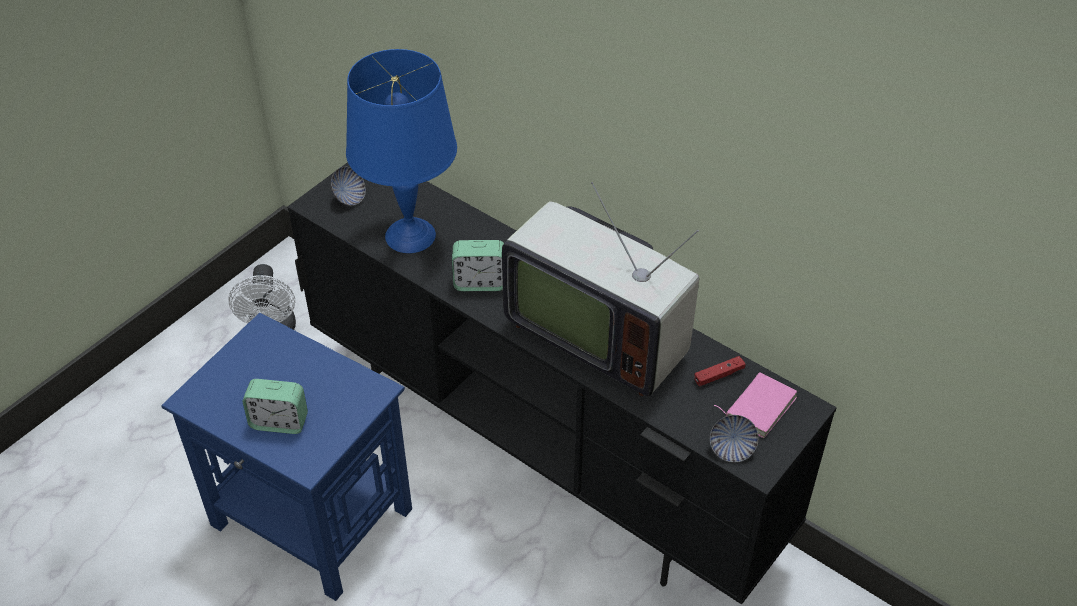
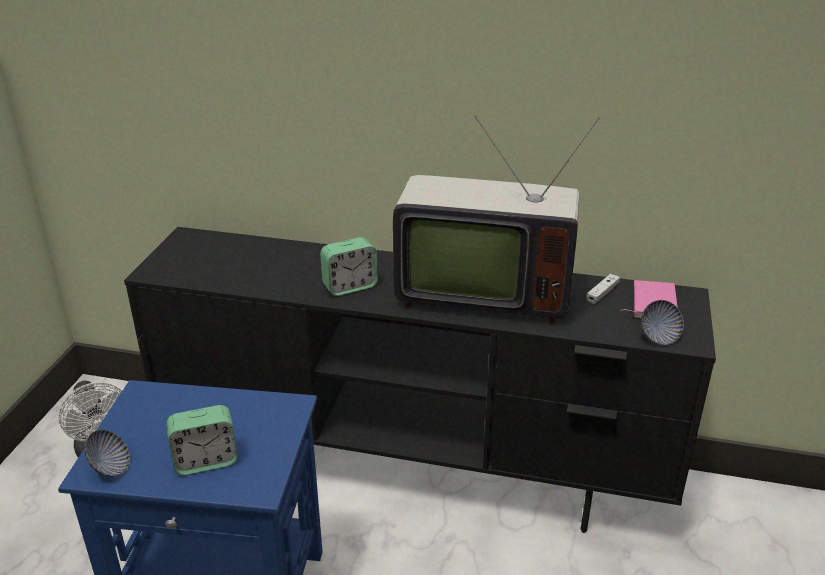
camera: 25 degrees left, 15 degrees down
(349, 197) = (183, 260): bowl -> bowl (110, 467)
(410, 235) = (260, 271): blue table lamp -> none
(719, 375) = (602, 293): red game controller -> white game controller

